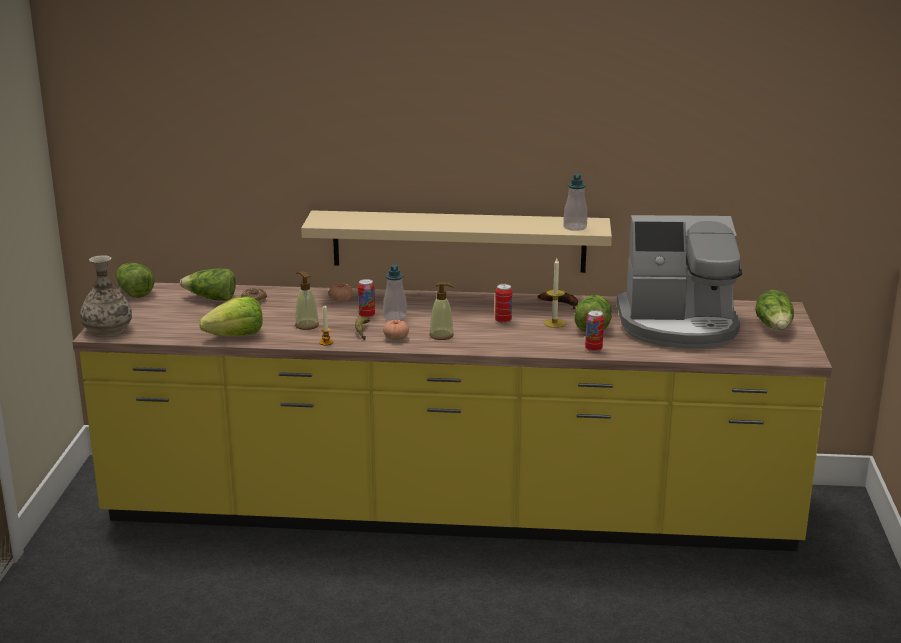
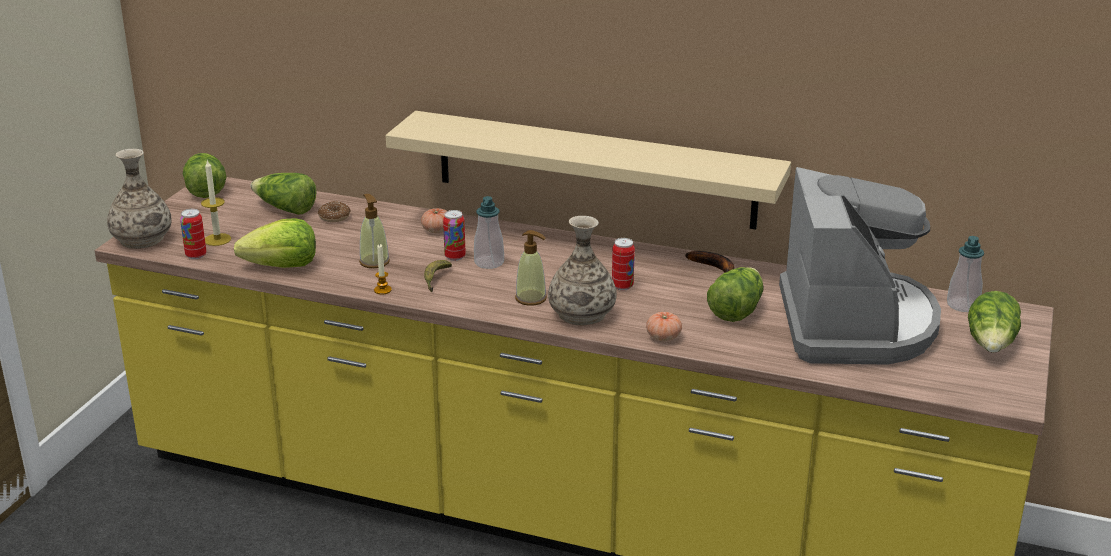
camera: 15 degrees right, 5 degrees up
(396, 338) = (472, 295): tomato -> tomato (663, 337)
(485, 341) = (582, 314): none -> vase
(554, 323) = (687, 298): candle -> candle (217, 239)
(575, 227) = (734, 171): soap dispenser -> soap dispenser (962, 305)
(593, 349) = (718, 346): can -> can (196, 255)
(679, 326) = (855, 324): coffee machine -> coffee machine turned 105 degrees counterclockwise

